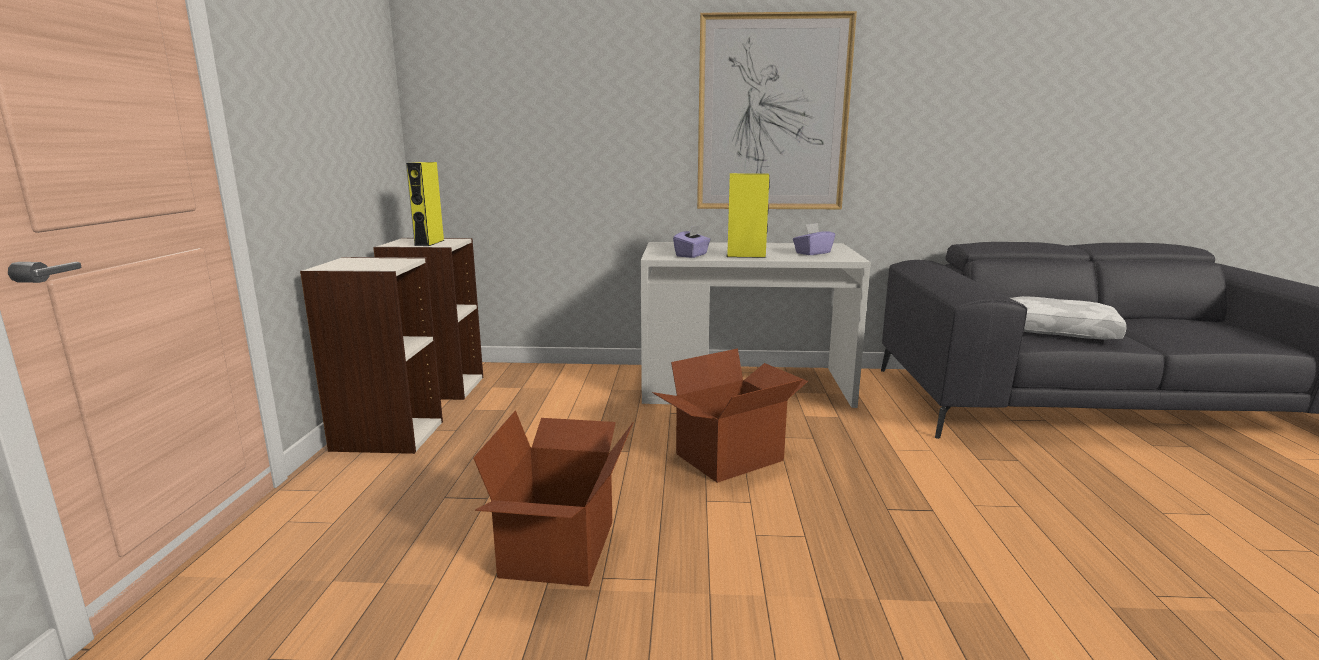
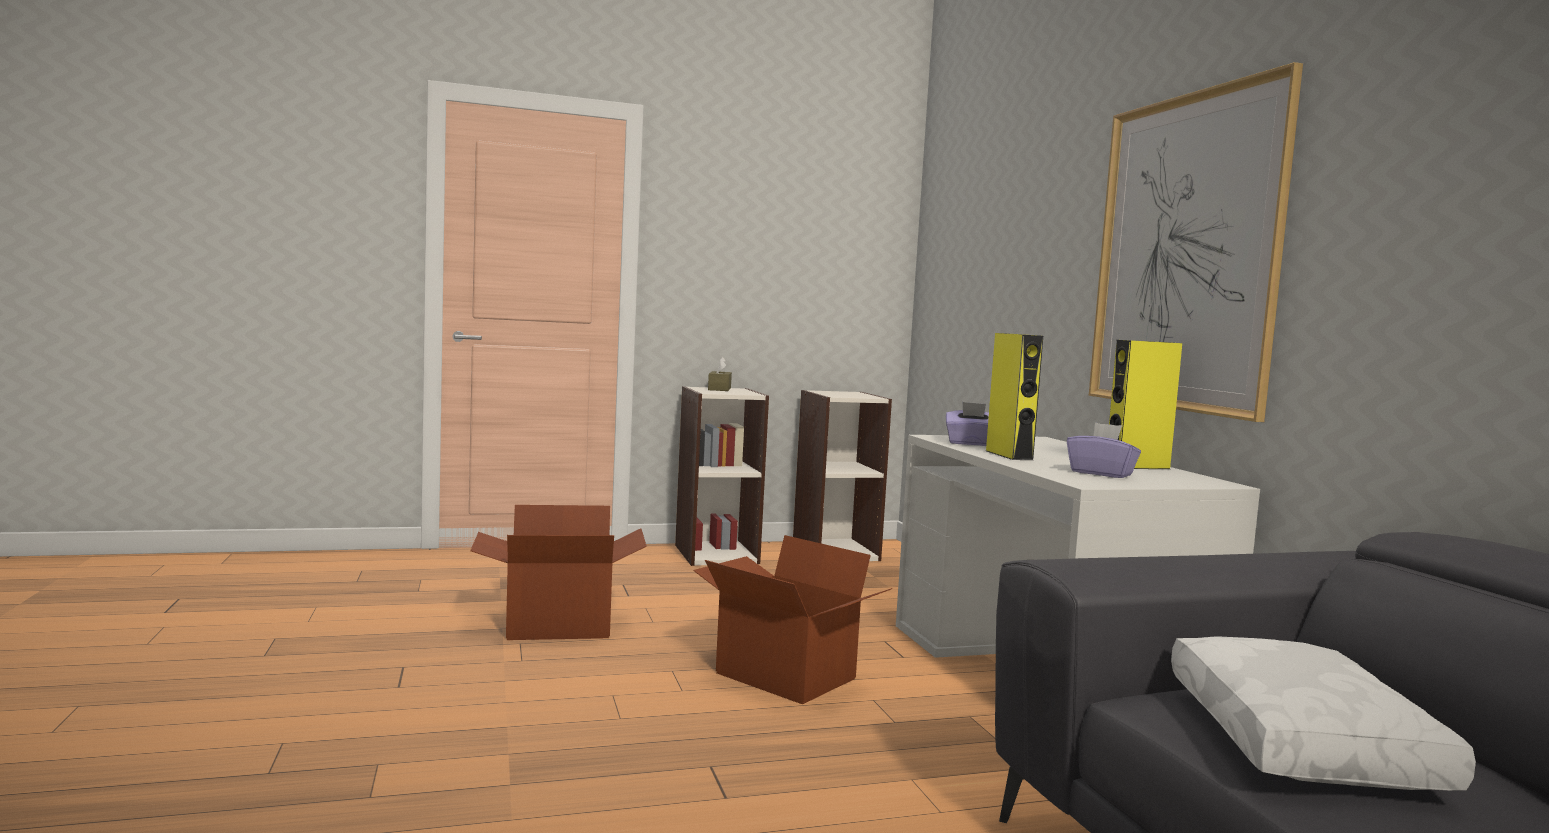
camera: 70 degrees right, 10 degrees down
(350, 263) = (719, 389): none -> brown tissue box
(429, 243) = (842, 394): yellow speaker -> yellow speaker (1137, 467)

